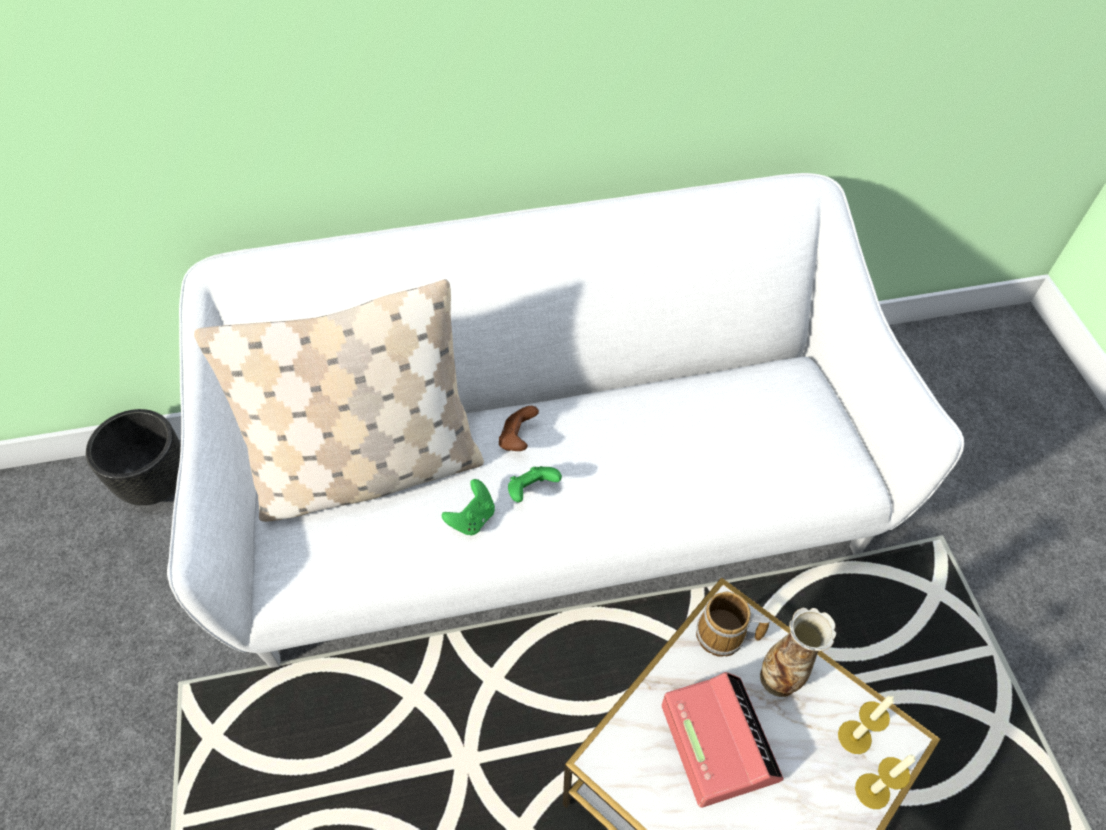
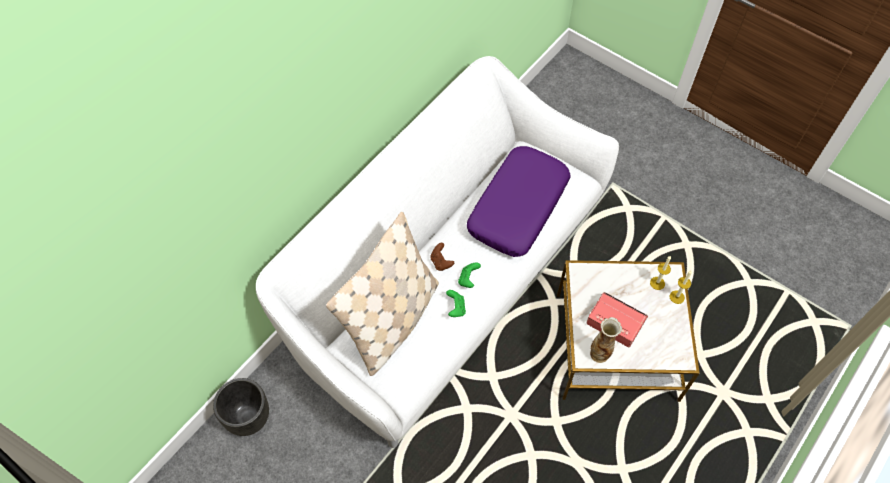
camera: 40 degrees left, 5 degrees up
(710, 441) = (517, 207): none -> purple pillow
(724, 636) = (585, 281): mug -> none
(780, 678) = (617, 282): vase -> vase (600, 353)

